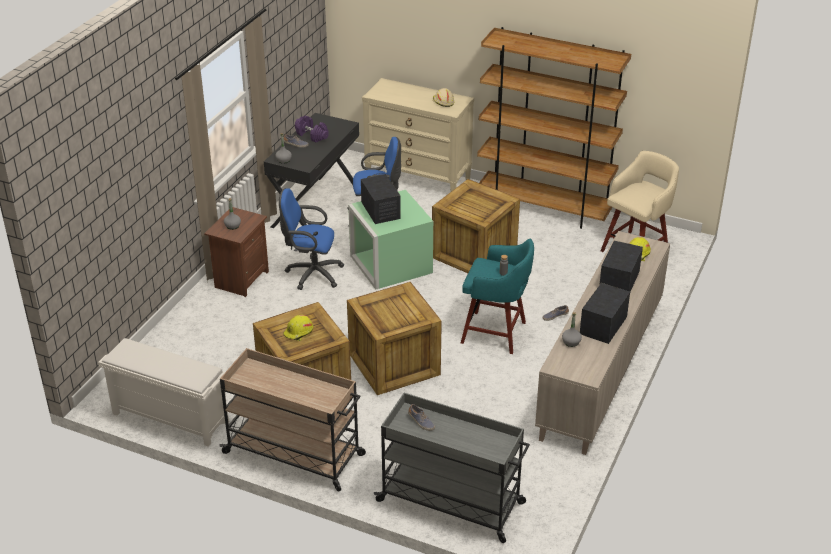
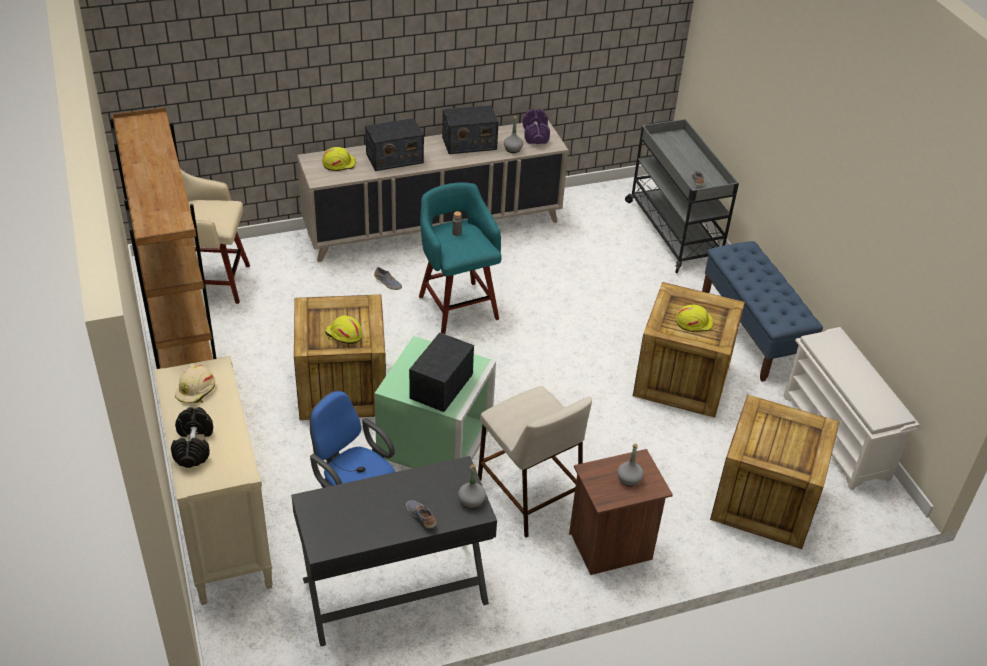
camera: 135 degrees left, 5 degrees up
(295, 454) = (752, 333): beige cart -> blue bench
(311, 274) = (528, 493): blue office chair -> beige stool
(312, 135) = (378, 518): purple dumbbell -> purple dumbbell (535, 135)
(392, 364) = (580, 344): crate -> crate (766, 502)
(406, 90) = (194, 446): none -> black dumbbell
(466, 203) = (344, 335): none -> yellow hard hat

